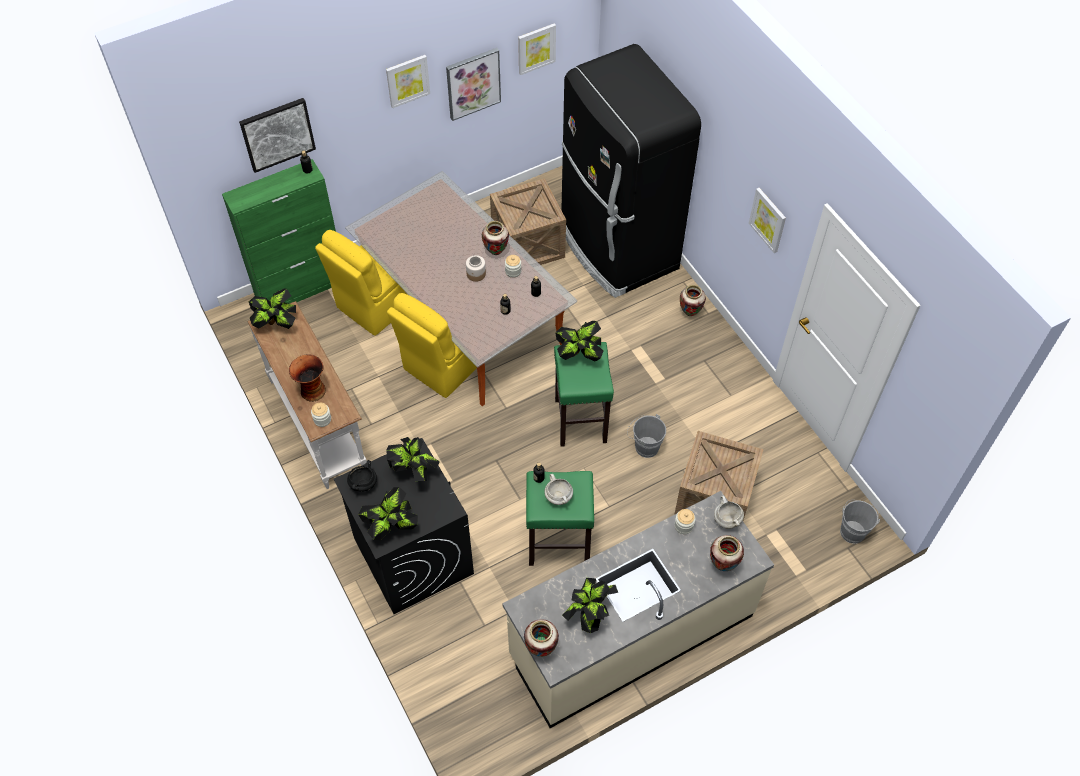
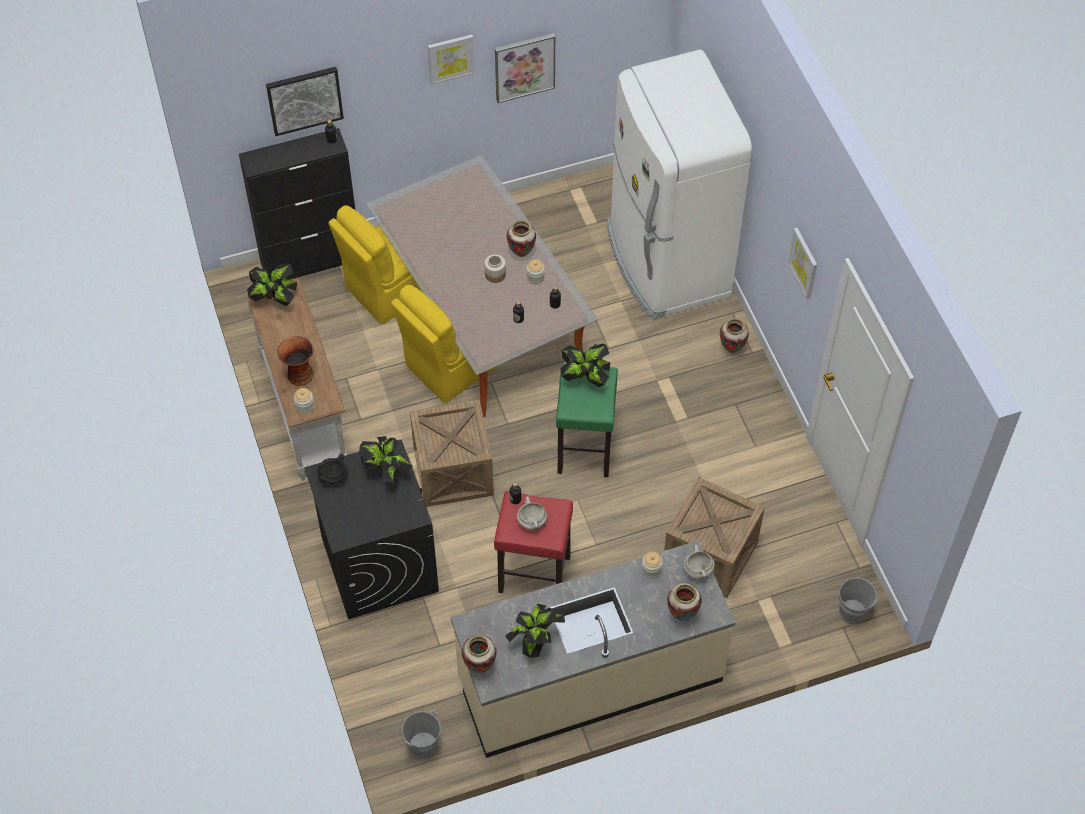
camera: 10 degrees right, 0 degrees up
(301, 288) = (312, 261): green cabinet -> black cabinet
(391, 527) = (354, 524): potted plant -> none
(528, 244) = (568, 246): crate -> crate (453, 471)
(536, 48) = (599, 37): picture -> none
(558, 543) = (533, 574): green stool -> red stool
(616, 247) = (666, 262): black fridge -> white fridge
(644, 446) = (648, 487): grey bucket -> grey bucket (421, 743)

